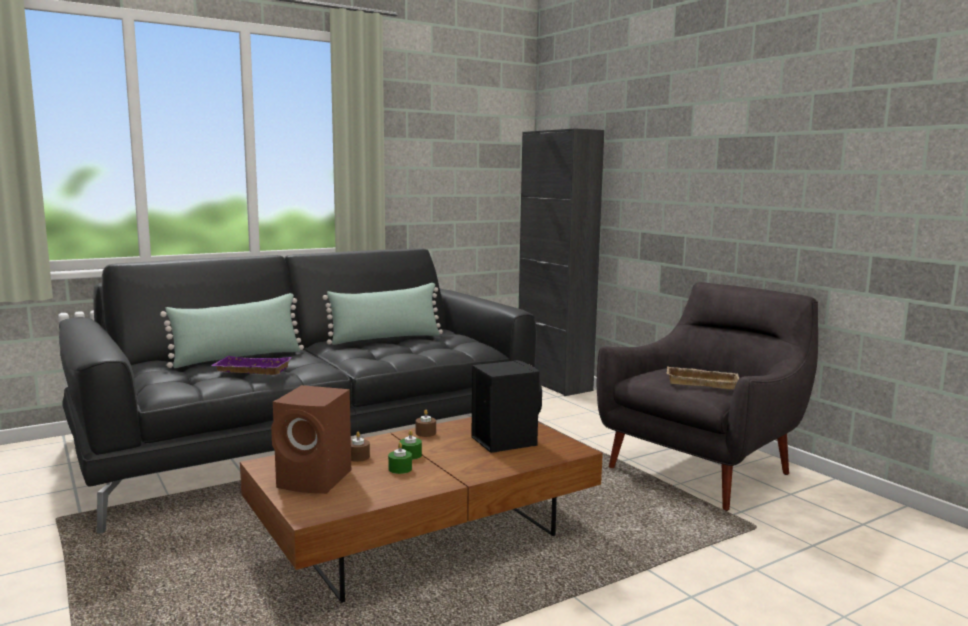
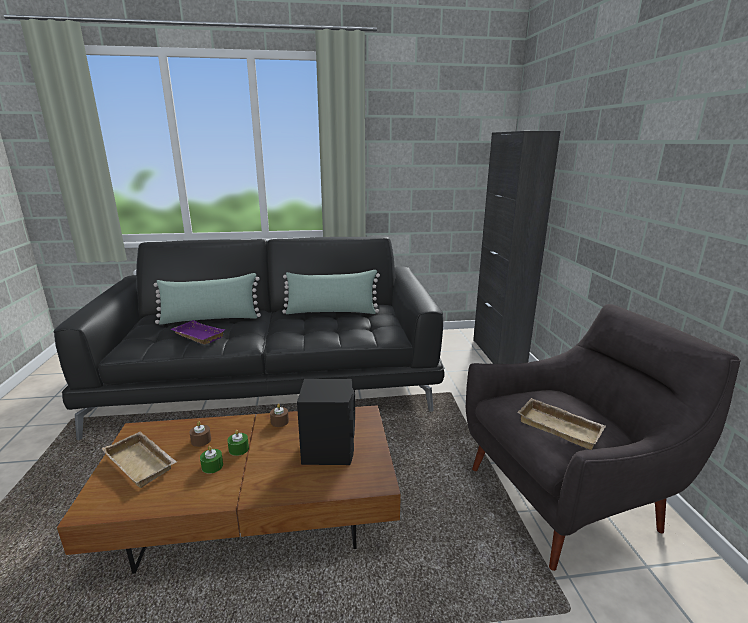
camera: 25 degrees right, 10 degrees up
(316, 480) = (143, 462): brown speaker -> beige tray

